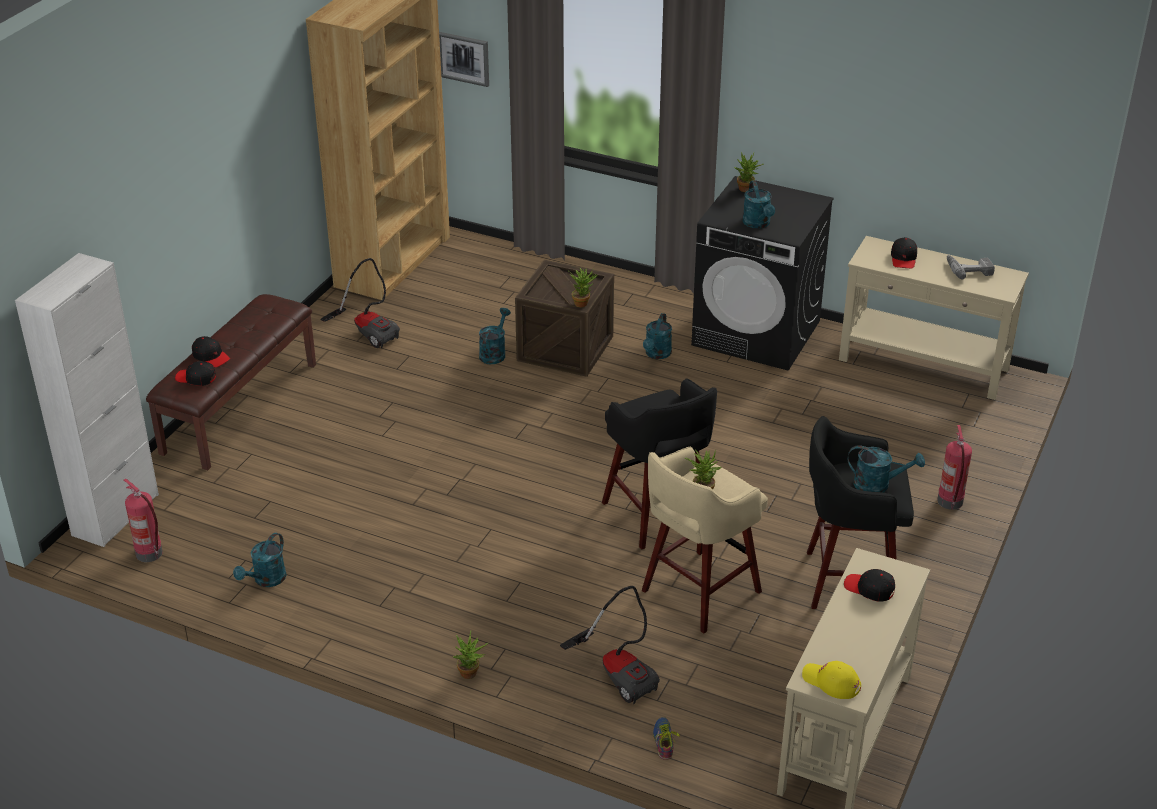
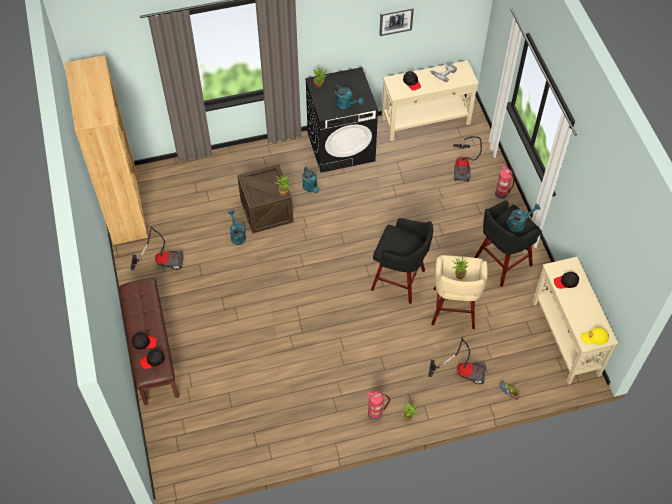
camera: 40 degrees left, 20 degrees up
(115, 515) = (165, 453): white cabinet -> none
(150, 553) = (206, 461): fire extinguisher -> fire extinguisher (376, 413)
(266, 580) = (275, 435): turquoise watering can -> none
(464, 58) = (124, 85): picture -> picture (396, 20)
(922, 441) = (463, 167): none -> vacuum cleaner

